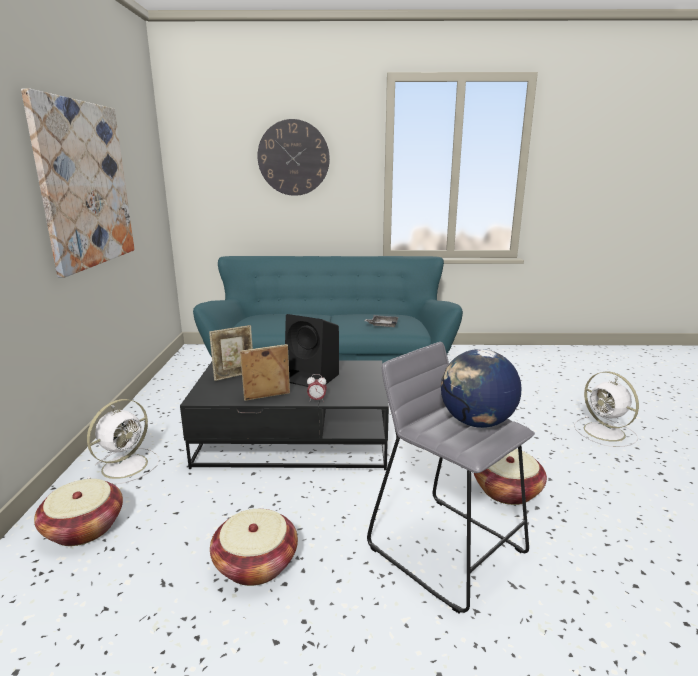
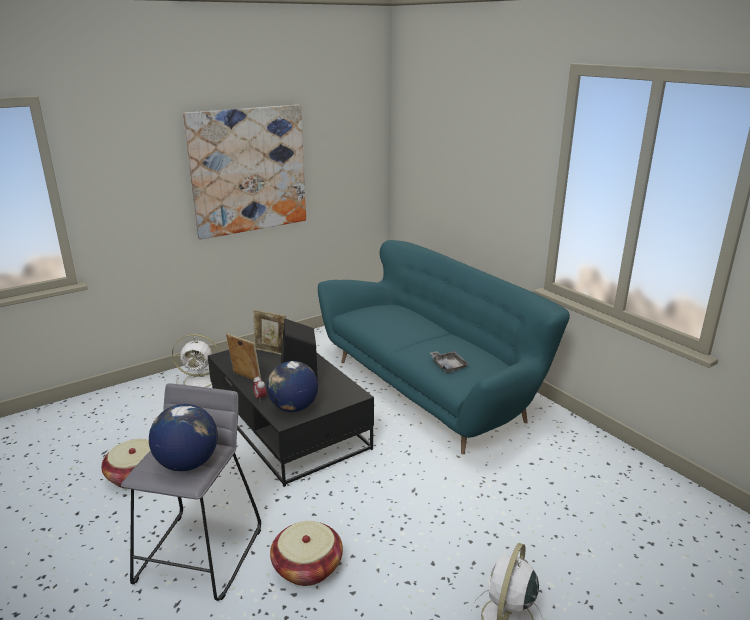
camera: 55 degrees right, 5 degrees up
(84, 528) = (133, 403): basket -> none
(293, 158) = (477, 152): wall clock -> none
(356, 391) = (293, 408): none -> globe

